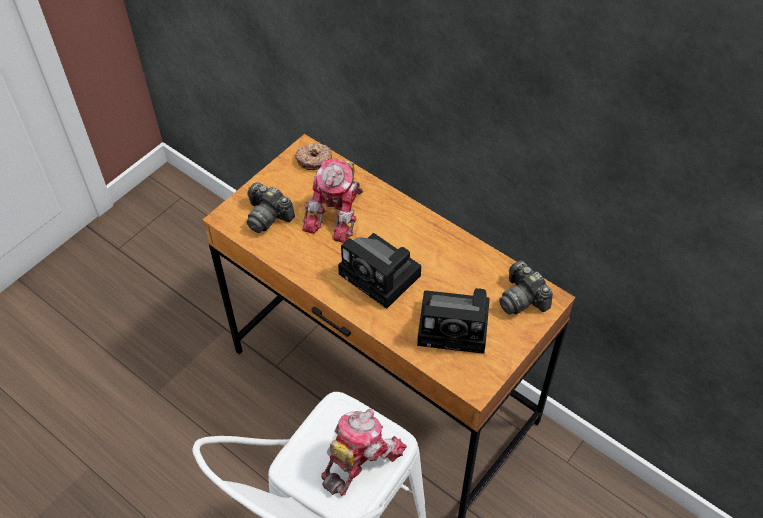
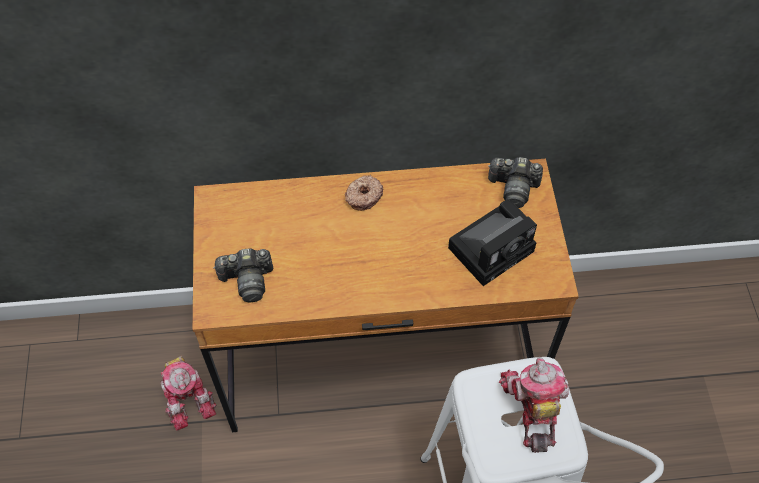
camera: 45 degrees left, 5 degrees up
(314, 160) = (230, 202): donut -> donut (363, 196)
(338, 213) = (303, 231): toy robot -> toy robot (189, 396)
(383, 276) = (397, 254): camera -> none

